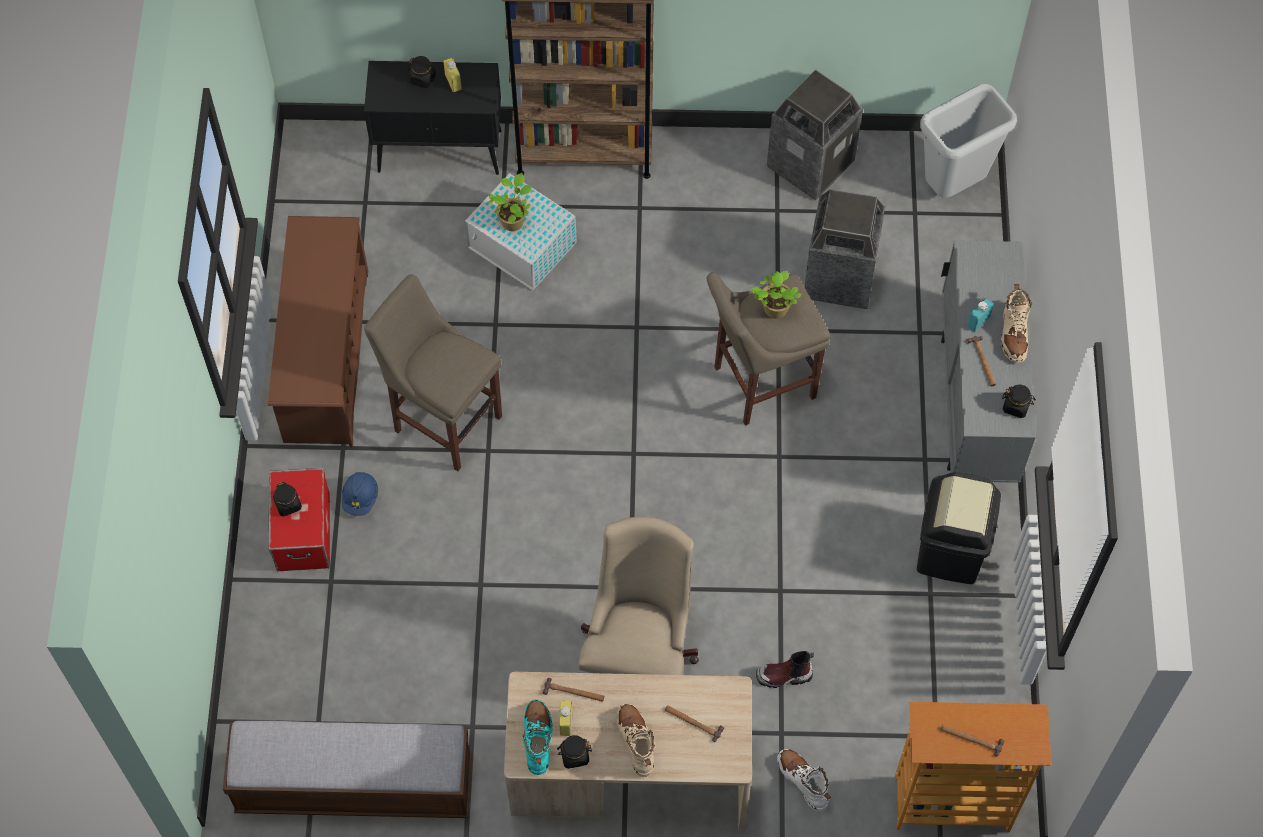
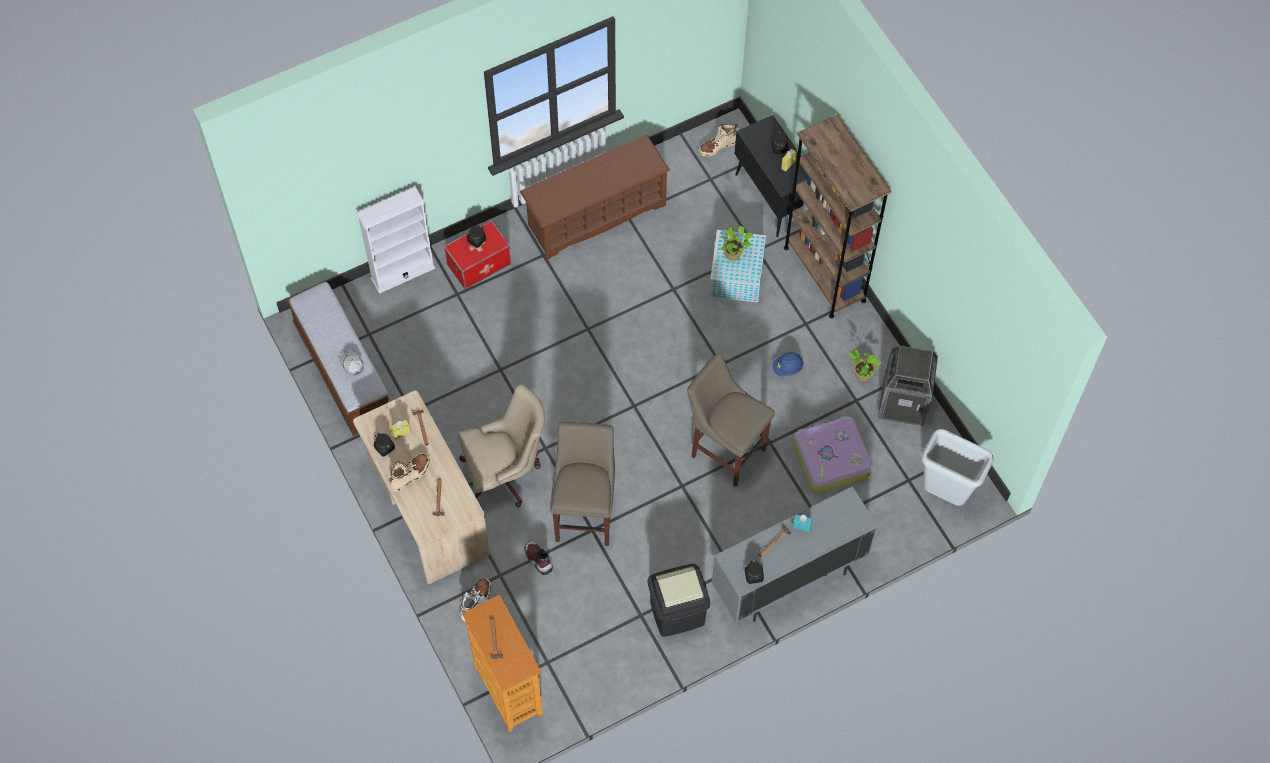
camera: 60 degrees right, 0 degrees up
(251, 633) = (402, 273): none -> white bookcase
(360, 498) = (517, 281): blue hard hat -> blue hard hat (787, 368)
(390, 749) = (351, 364): none -> white cap
(444, 420) = (593, 296): beige stool -> beige stool (585, 514)
(538, 739) = (384, 424): turquoise boot -> none
(774, 310) = (738, 411): potted plant -> potted plant (861, 374)
(840, 278) = (830, 460): trash can -> suitcase
(1013, 334) = (805, 551): beige boot -> beige boot (718, 146)

